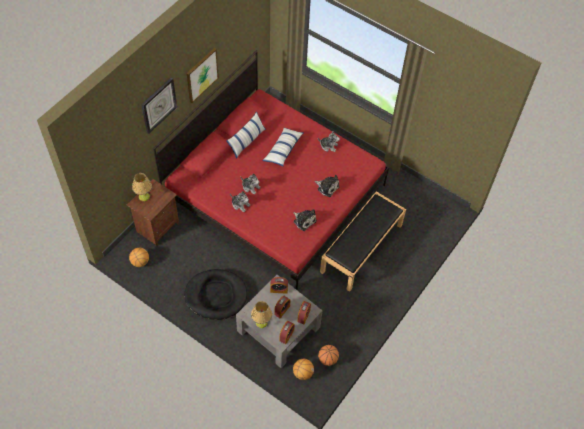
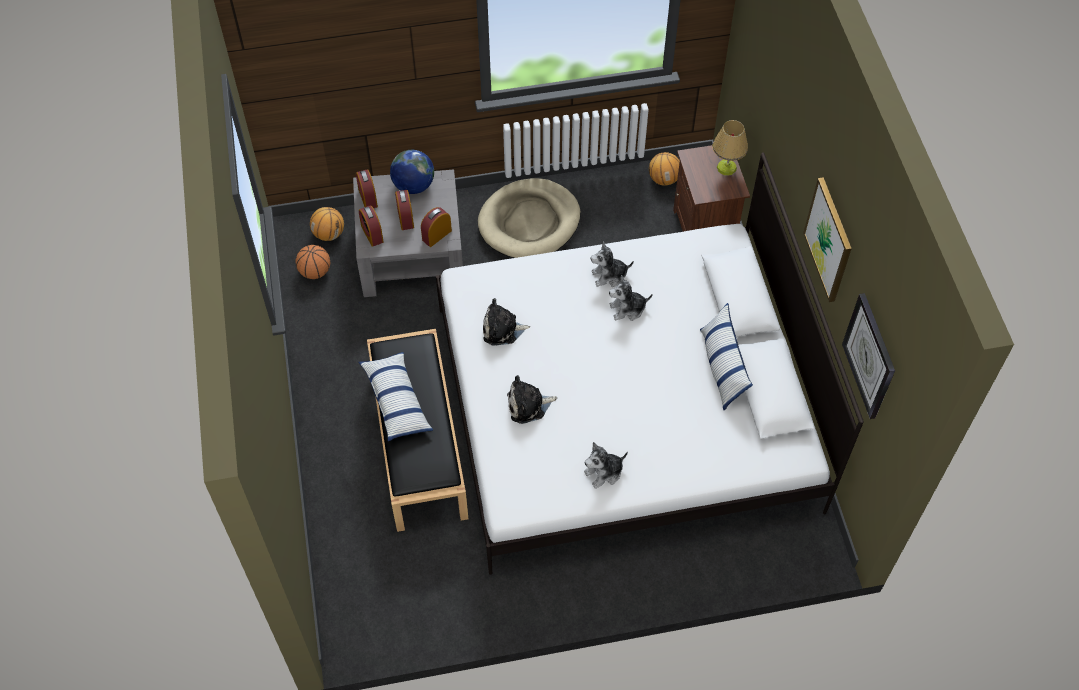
camera: 135 degrees right, 0 degrees up
(158, 105) = (795, 124): wall clock -> wall clock (870, 356)
(216, 295) = (529, 222): black dog bed -> beige dog bed
(261, 322) = (413, 186): table lamp -> globe
(275, 193) = (625, 407): red bed -> white bed
(283, 150) = (658, 402): pillow -> pillow (396, 401)

